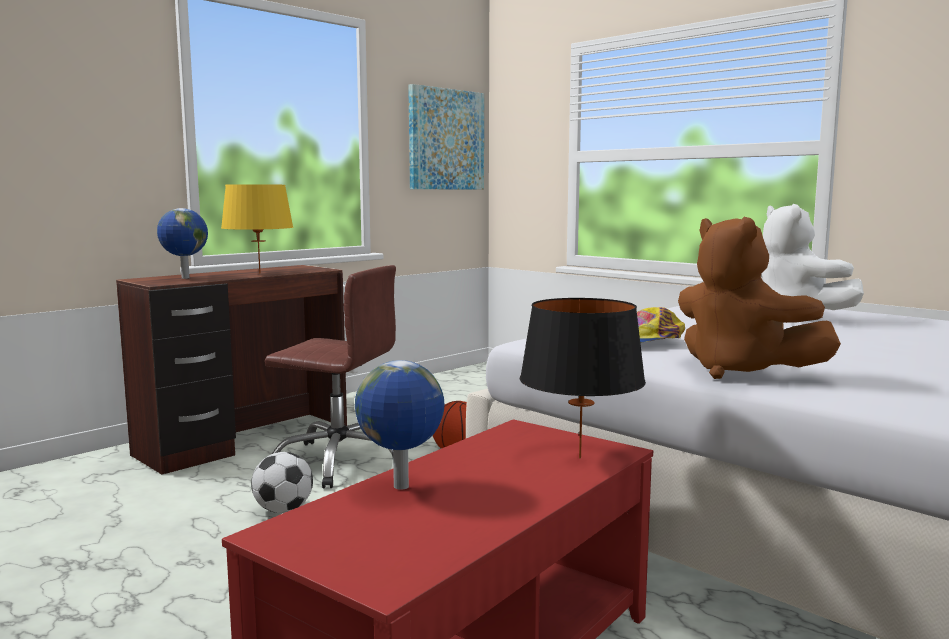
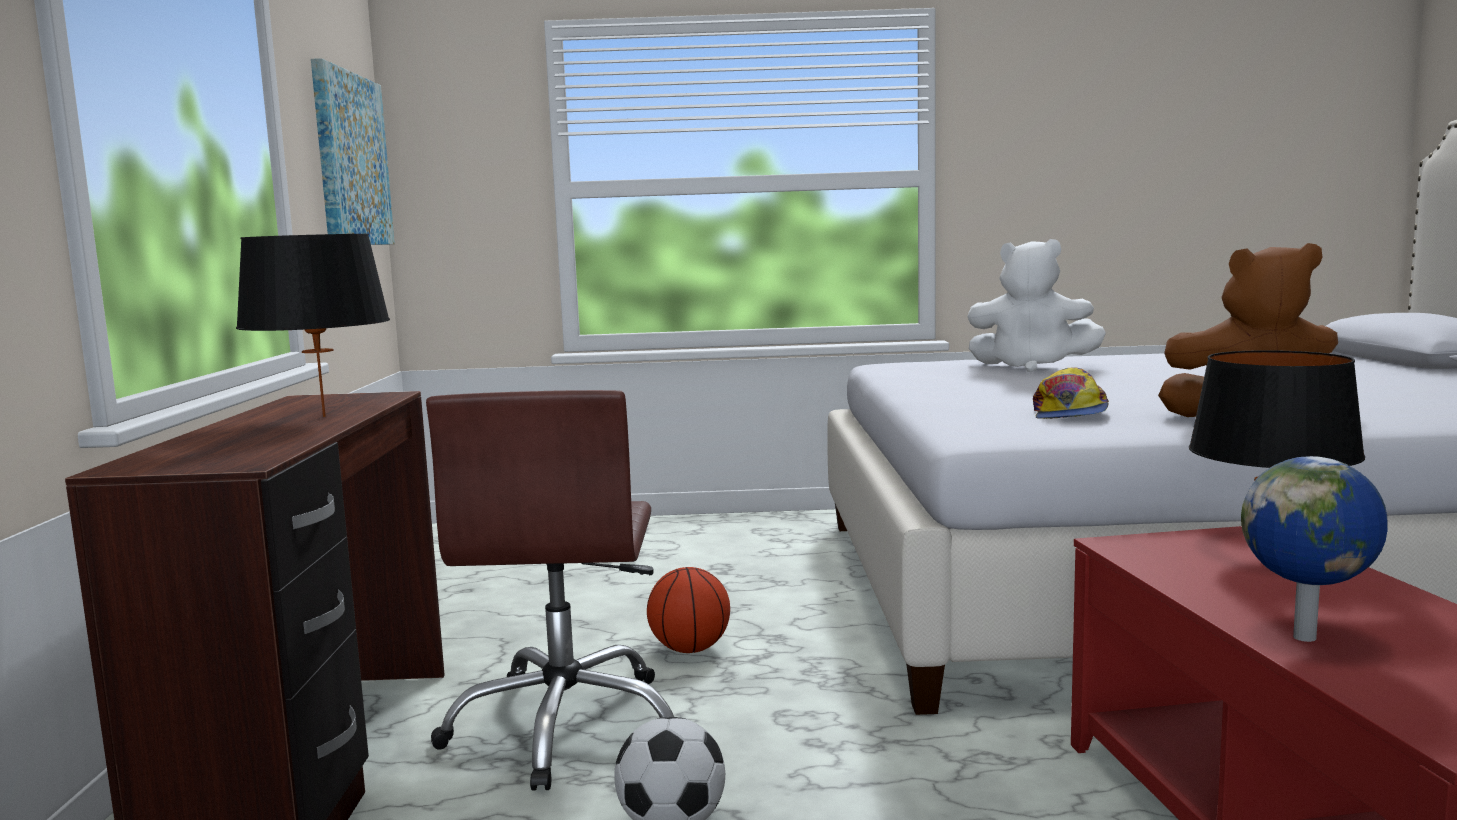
camera: 45 degrees left, 0 degrees up
(184, 278) = (228, 447): globe -> none
(259, 273) = (323, 416): yellow table lamp -> black table lamp
(339, 461) = (566, 725): brown office chair -> brown office chair turned 120 degrees clockwise

